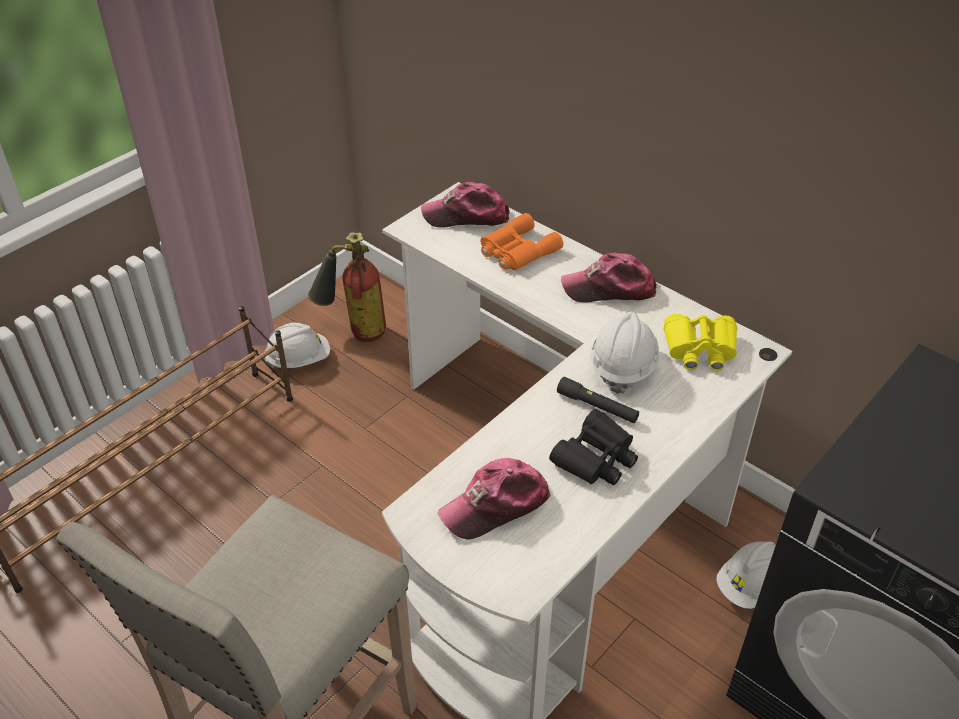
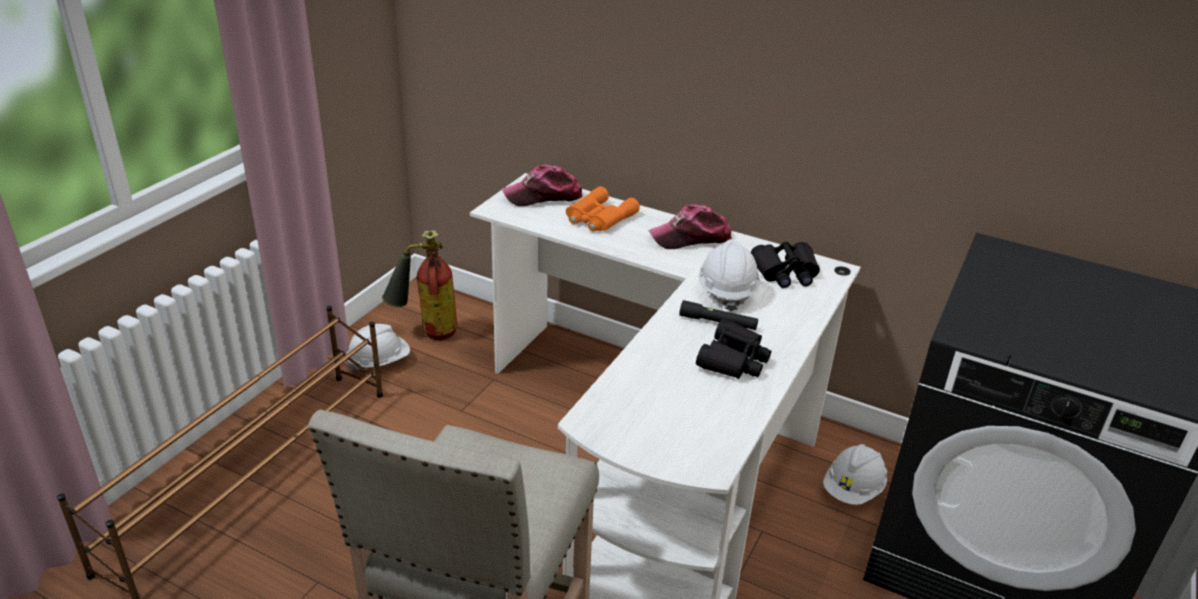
camera: 15 degrees left, 10 degrees down
(495, 505) = (660, 405): cap -> none
(699, 349) = (785, 273): yellow binoculars -> black binoculars

